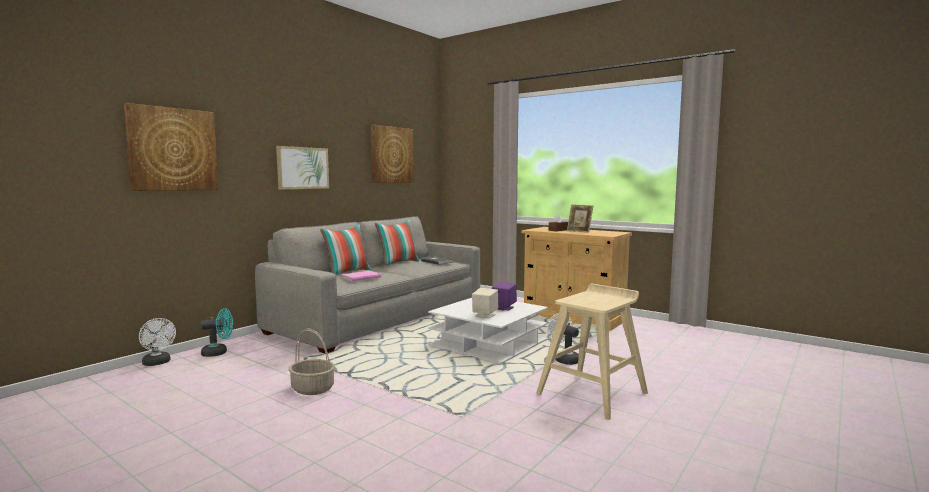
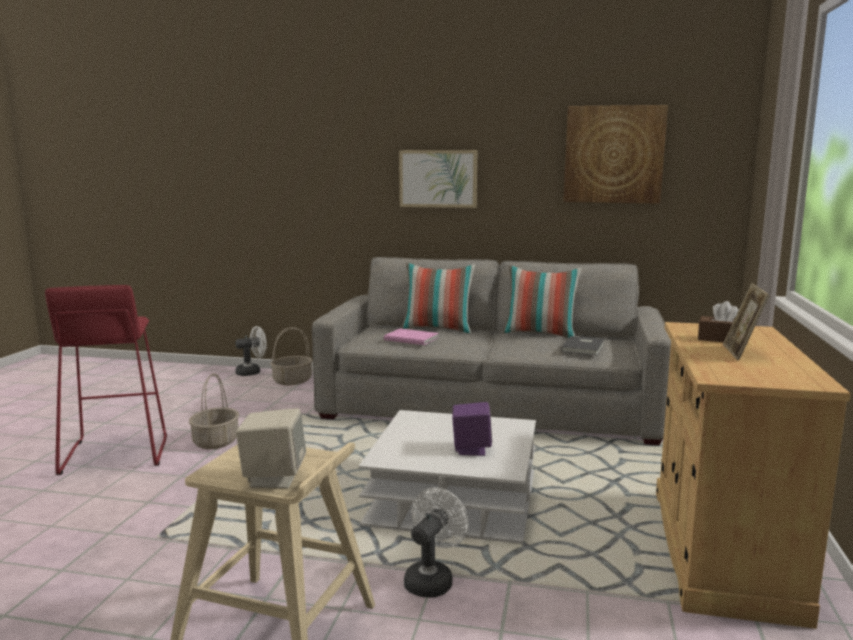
camera: 65 degrees right, 5 degrees up
(158, 363) = (252, 372): white fan -> white fan turned 135 degrees counterclockwise
(173, 149) = (283, 160): picture -> none
(219, 353) = (292, 381): turquoise fan -> basket
(273, 428) = (115, 454): none -> red stool
(484, 315) = (410, 444): beige speaker -> beige speaker (273, 478)

